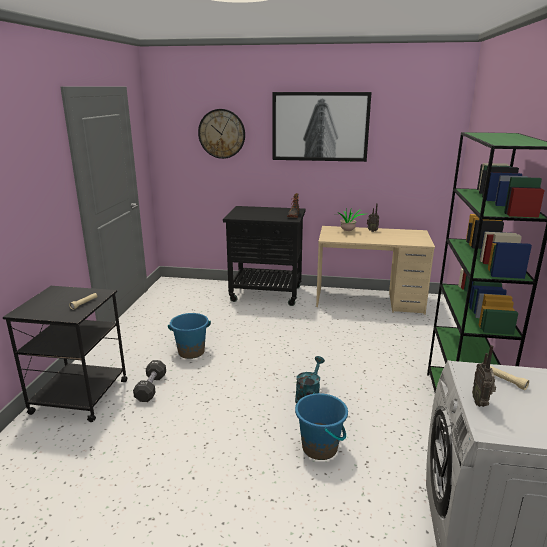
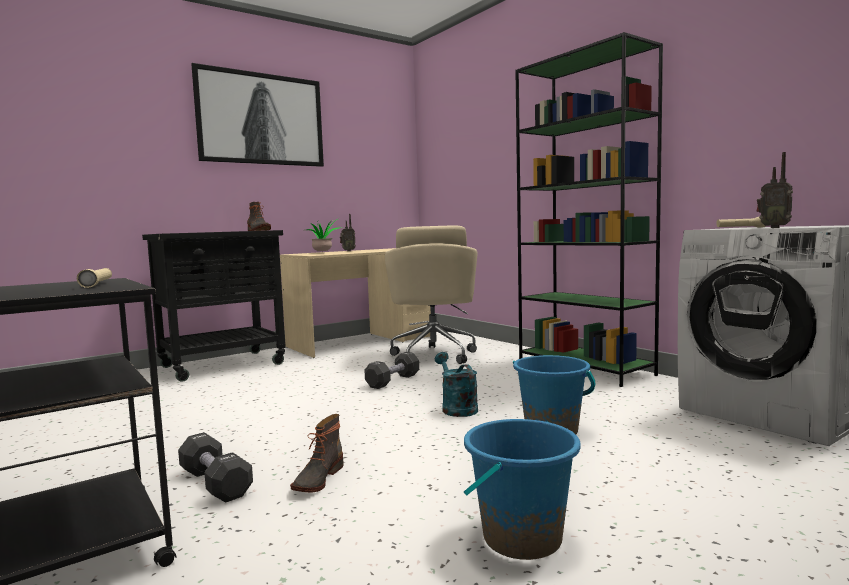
camera: 45 degrees left, 15 degrees down
(180, 409) = (317, 479): none -> boot
(191, 352) = (211, 432): blue bucket -> blue bucket (521, 538)
(221, 133) = (106, 118): wall clock -> none
(319, 353) = (393, 381): none -> black dumbbell
(386, 337) = (433, 355): none -> beige office chair

